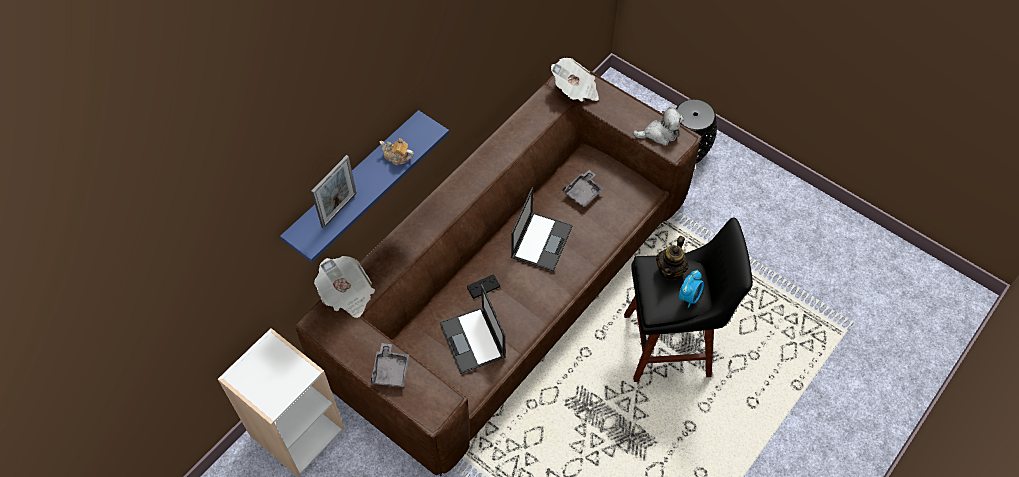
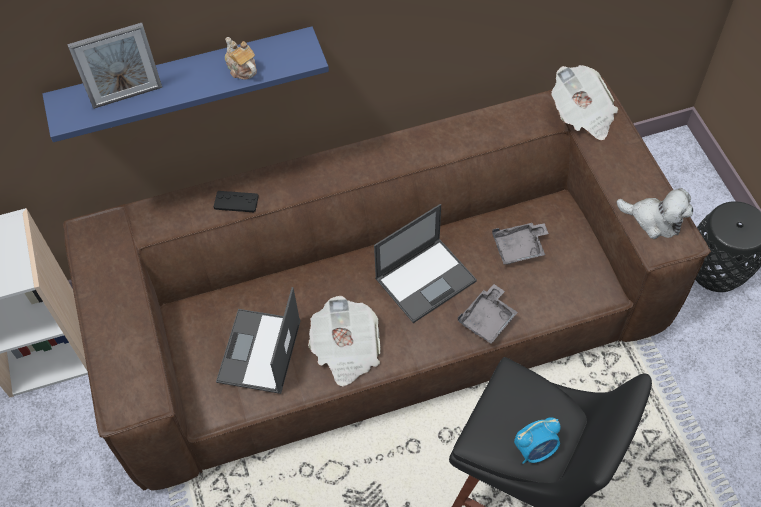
camera: 35 degrees right, 0 degrees up
(347, 294) = (141, 217): newspaper -> newspaper (346, 351)
(391, 370) = (117, 329): grey tray -> grey tray (488, 319)
(483, 286) = (318, 296): black game controller -> black game controller (236, 202)
(670, 270) = (535, 401): teapot -> none

